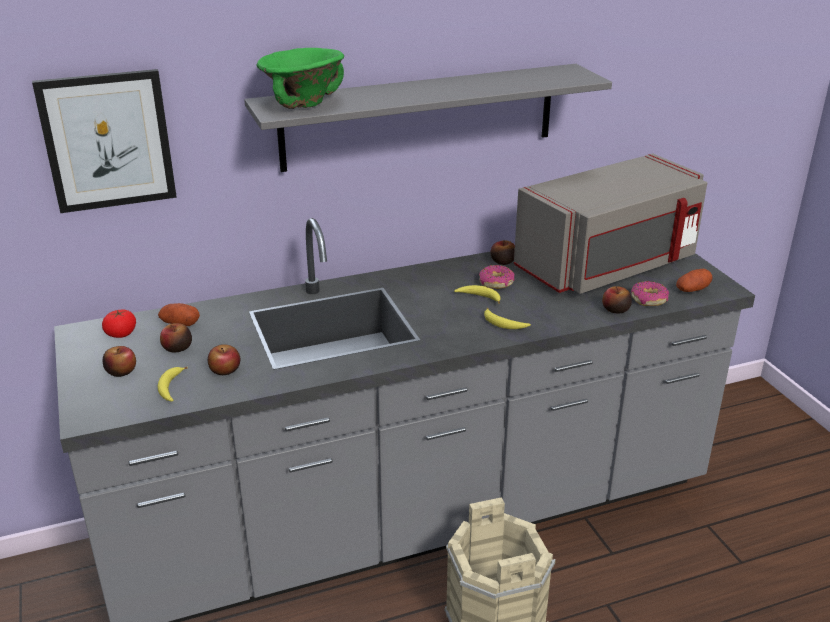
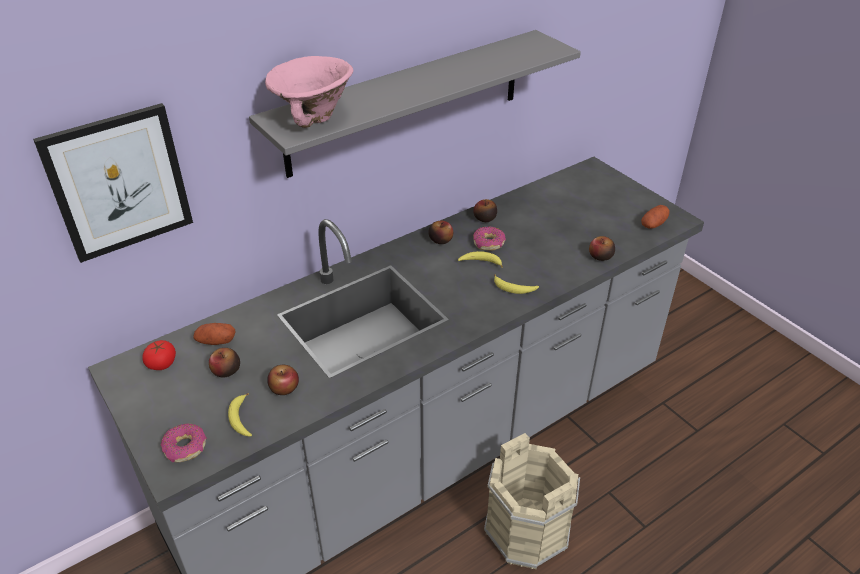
camera: 15 degrees left, 10 degrees up
(121, 371) = (182, 409): apple -> apple (440, 240)
(302, 103) = (312, 116): green bowl -> pink bowl
(609, 266) = (576, 209): grey microwave -> none
(649, 299) = (623, 240): donut -> donut (185, 447)

